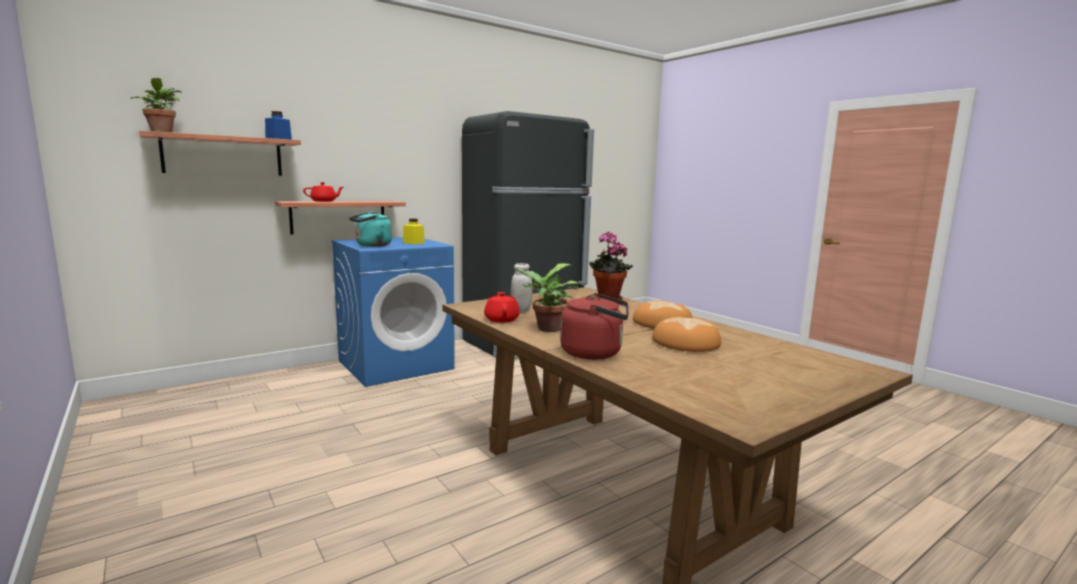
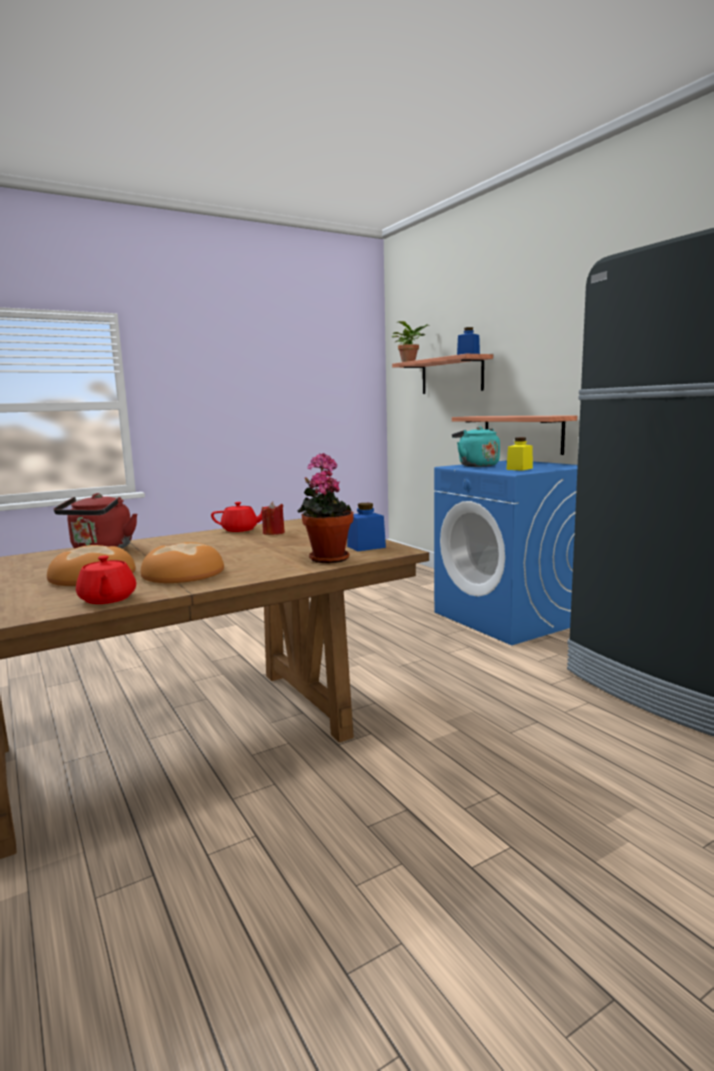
camera: 95 degrees right, 0 degrees up
(324, 201) = (492, 416): red teapot -> red teapot (107, 599)
(521, 311) = (273, 533): white jar -> red candle
(546, 329) = (194, 539): potted plant -> none
(574, 294) = (366, 547): none -> blue jar

